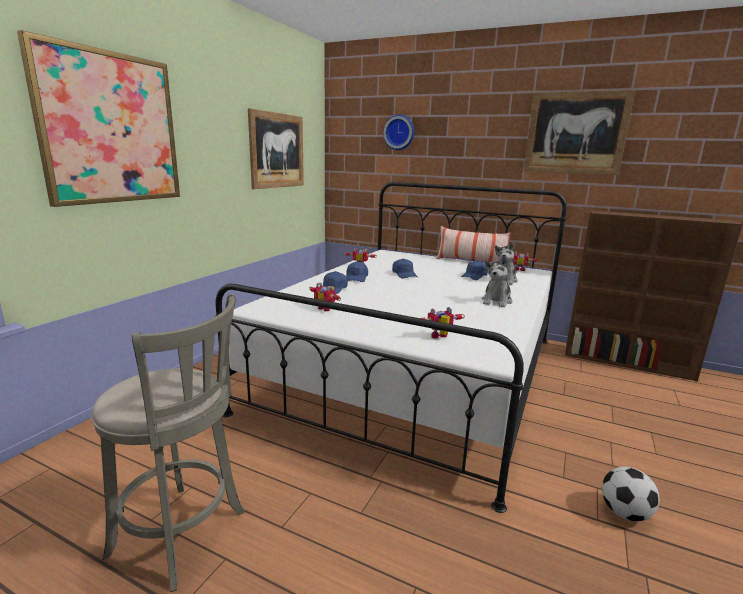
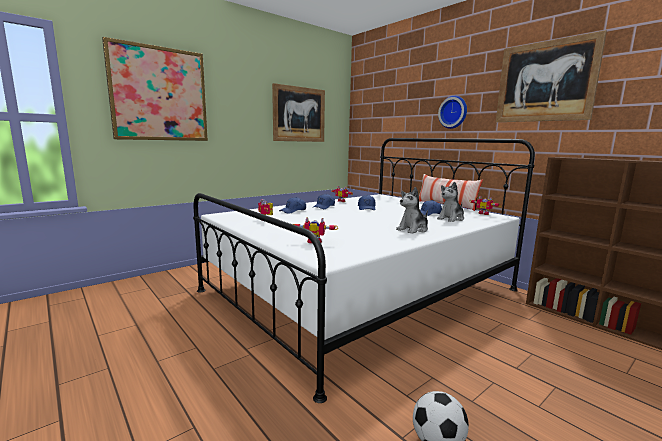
camera: 25 degrees right, 5 degrees down
(183, 535) = (102, 348): grey stool -> none
(399, 132) = (398, 97): wall clock -> wall clock (453, 112)

